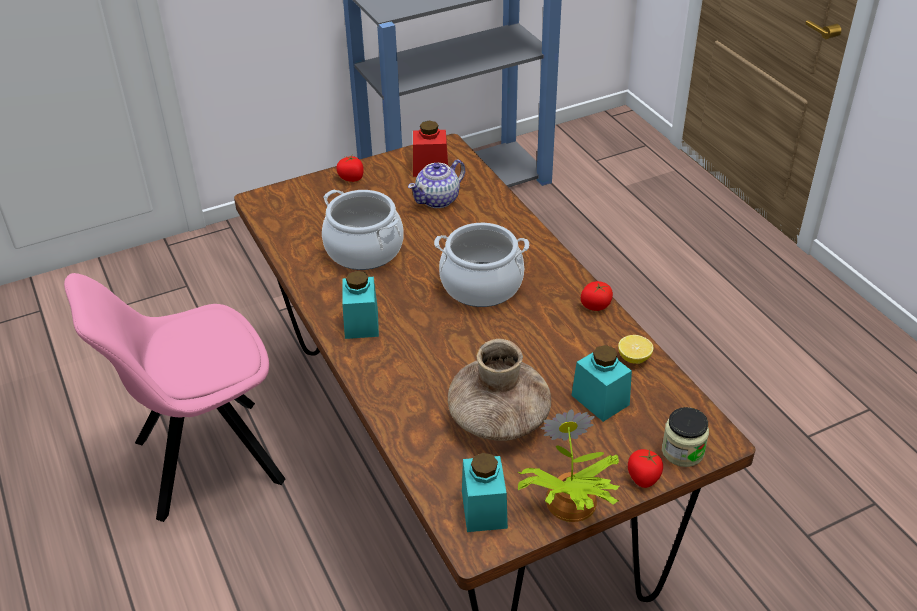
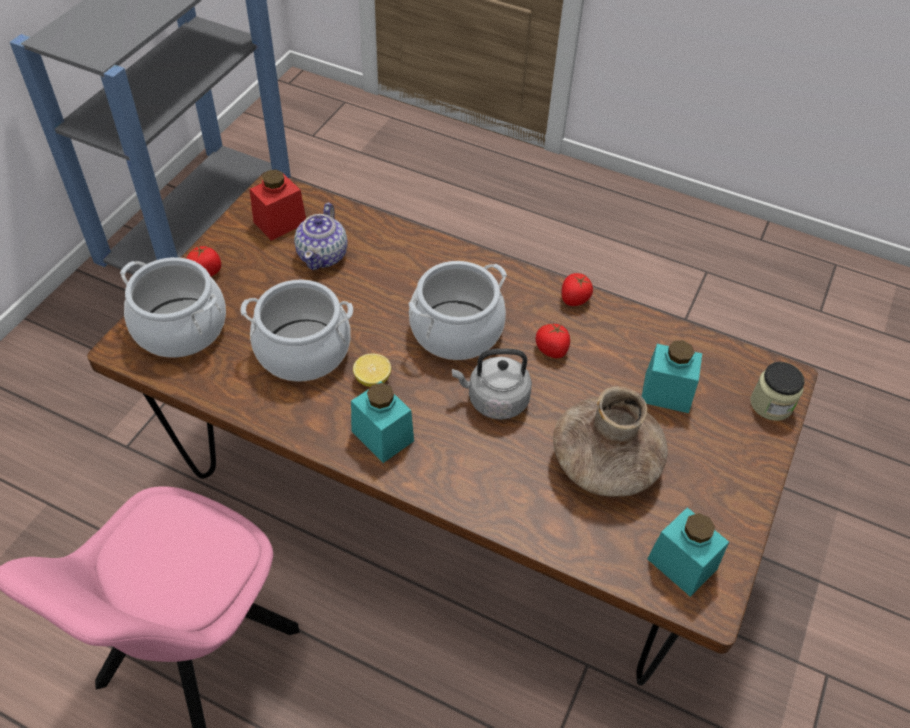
camera: 40 degrees left, 10 degrees up
(303, 203) = (180, 327): none -> cooking pot
(461, 340) = (494, 400): none -> grey kettle
(569, 503) = (738, 510): potted plant -> none
(634, 358) = (653, 335): lemon -> lemon (372, 379)
(643, 478) = (768, 448): tomato -> tomato (552, 350)

